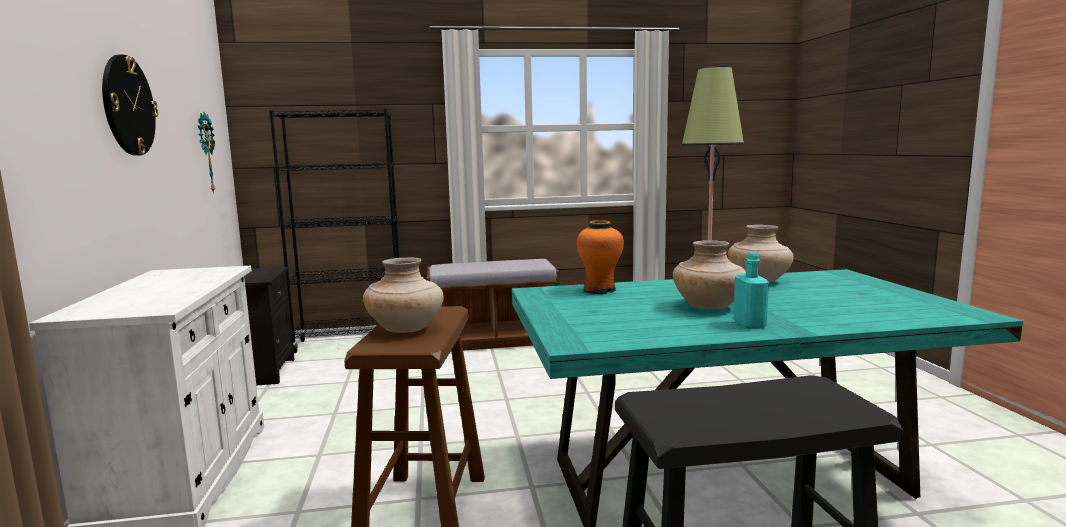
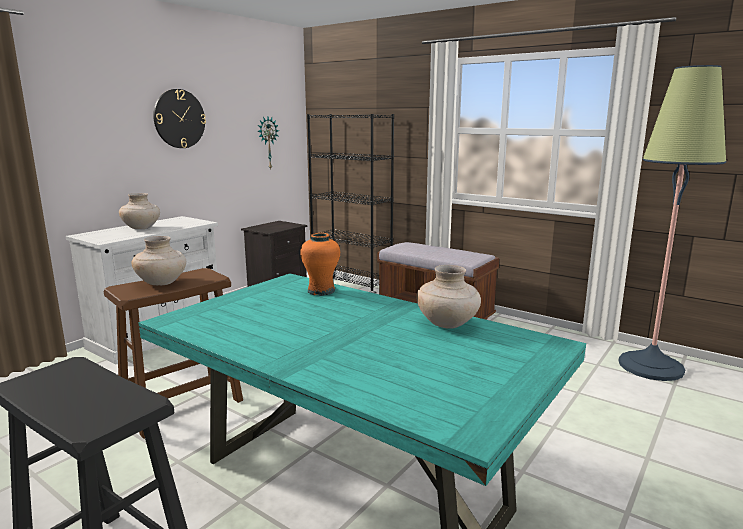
camera: 45 degrees right, 5 degrees up
(709, 307) = (320, 329): beige vase -> beige vase (141, 228)
(749, 324) = (284, 351): turquoise bottle -> none

